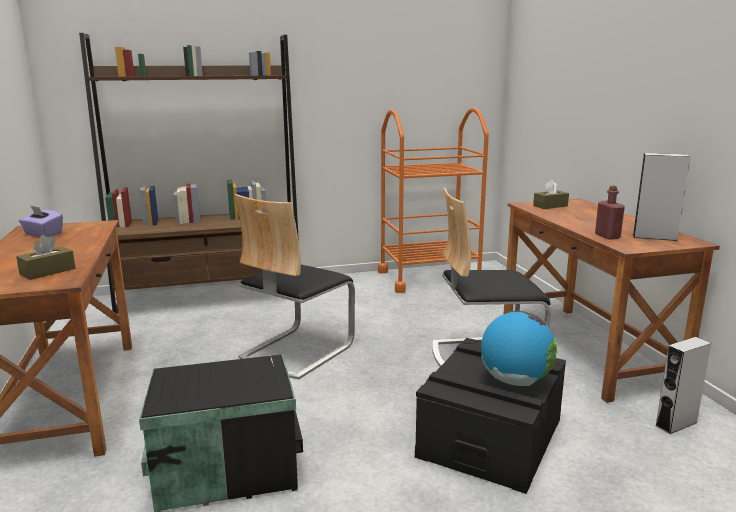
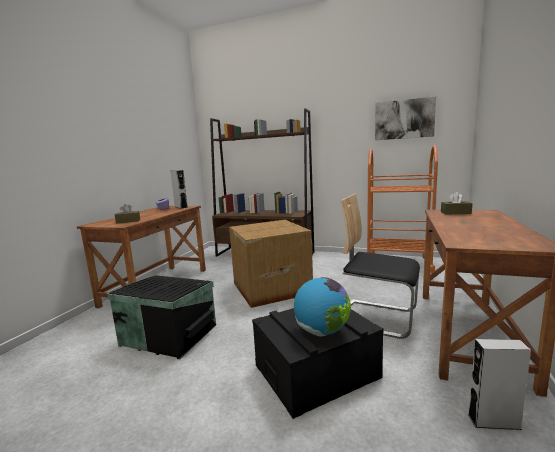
camera: 35 degrees right, 5 degrees down
(296, 351) = (270, 288): chair -> cardboard box
(424, 65) = (404, 119): none -> picture
(607, 236) = (458, 234): red bottle -> none
(654, 237) = (506, 239): grey speaker -> grey speaker (181, 207)

